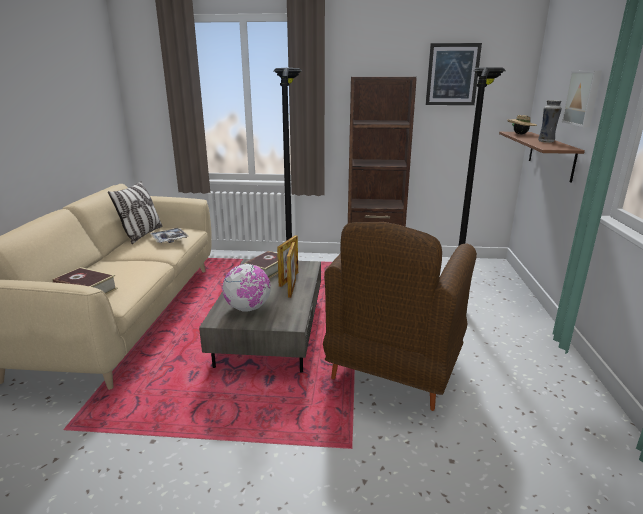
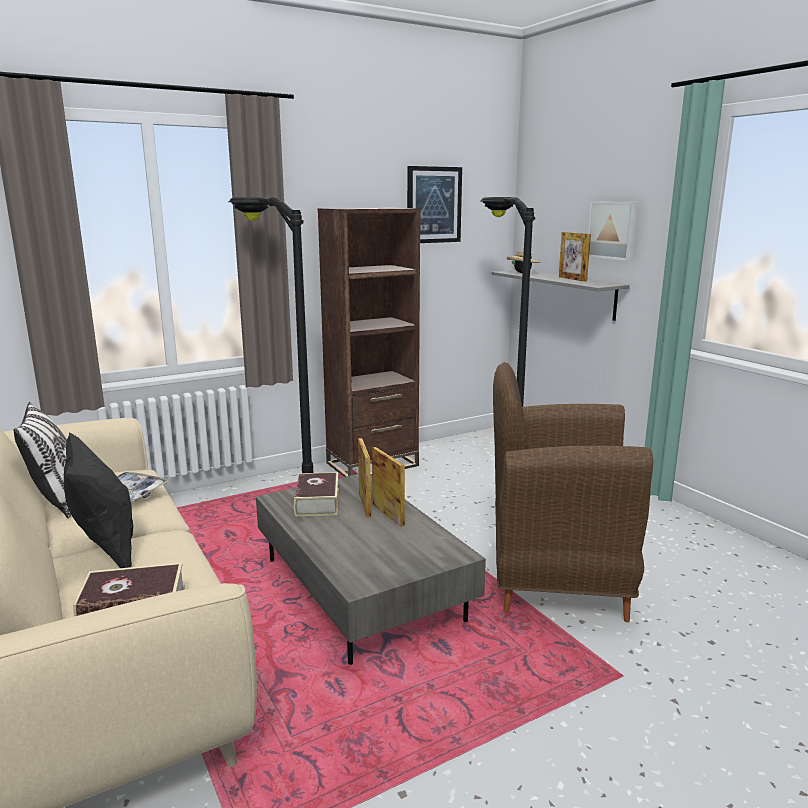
camera: 35 degrees left, 5 degrees down
(120, 262) = (106, 550): none -> black pillow
(248, 308) = (374, 556): globe -> none
(393, 371) = (555, 579): brown armchair -> brown armchair turned 105 degrees clockwise
(546, 141) = (572, 279): vase -> picture frame
(551, 155) = (568, 294): brown shelf -> grey shelf

